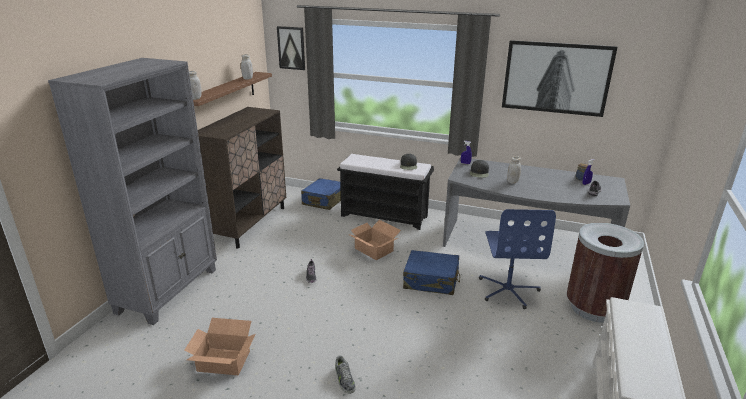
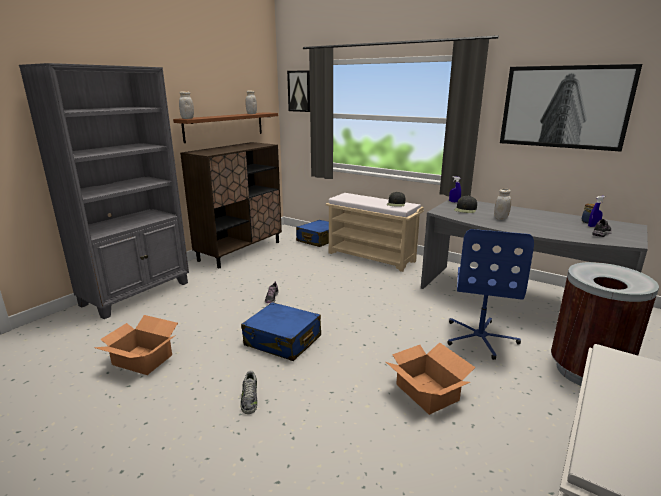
camera: 15 degrees right, 5 degrees down
(374, 250) = (346, 283): cardboard box -> cardboard box (427, 393)
(385, 216) = (372, 257): black bench -> beige bench
(431, 280) = (394, 317): blue suitcase -> blue suitcase (283, 341)

